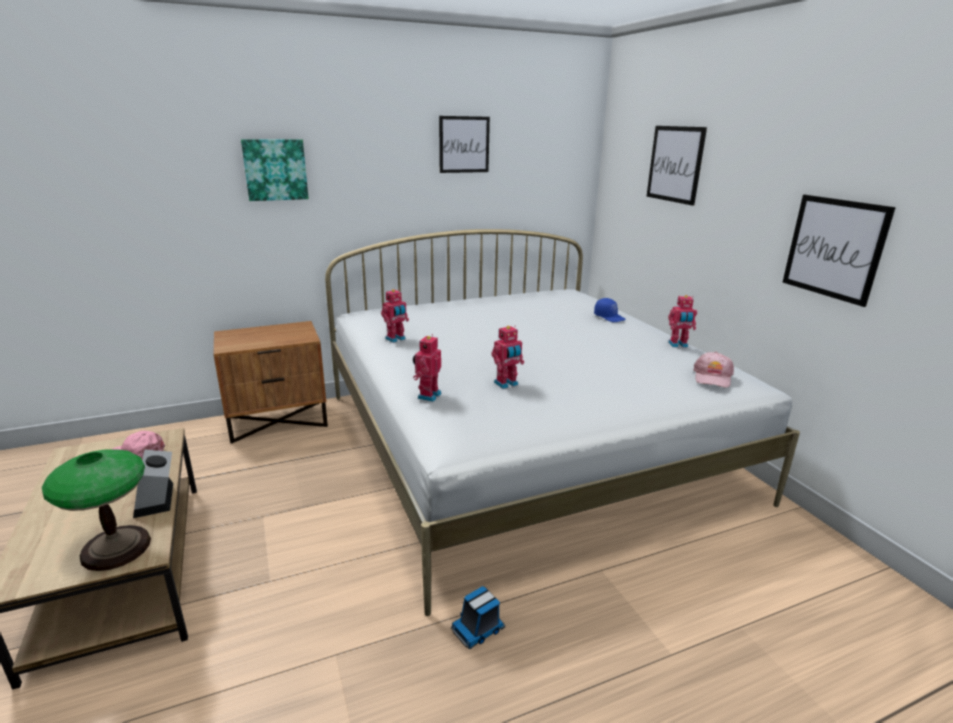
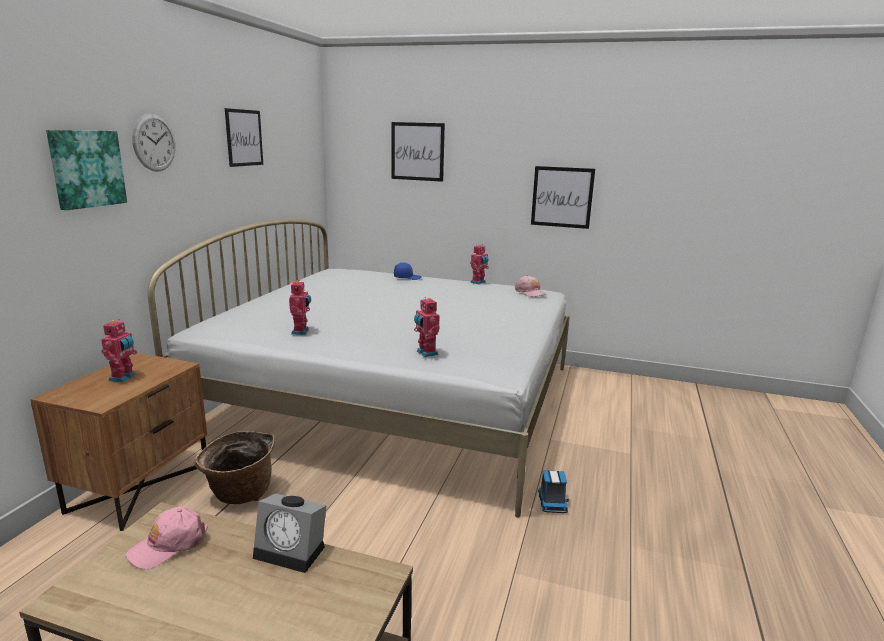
camera: 50 degrees left, 5 degrees down
(115, 548) = (347, 594): table lamp -> none
(307, 457) = (239, 494): none -> basket
(347, 149) = (154, 143): none -> wall clock
(507, 384) = (452, 330): toy robot -> toy robot (124, 378)

